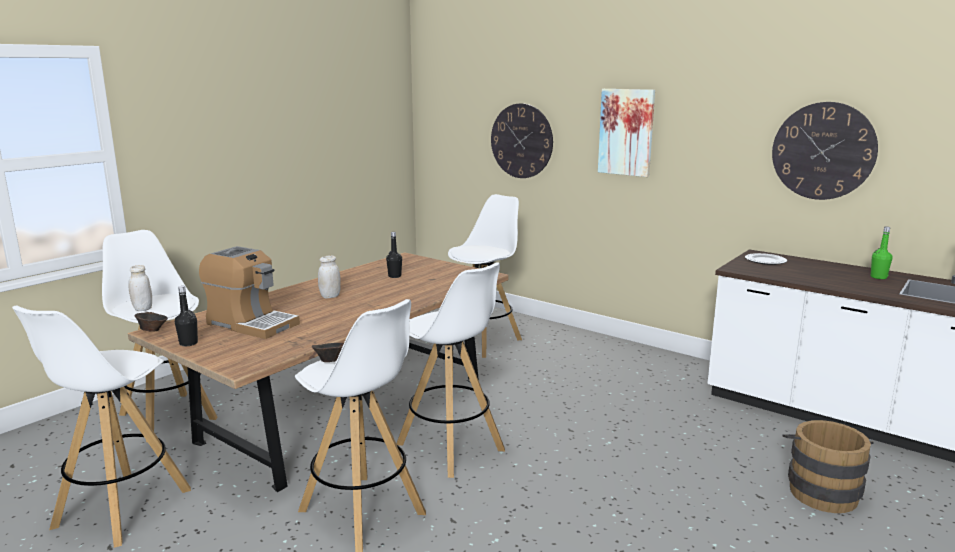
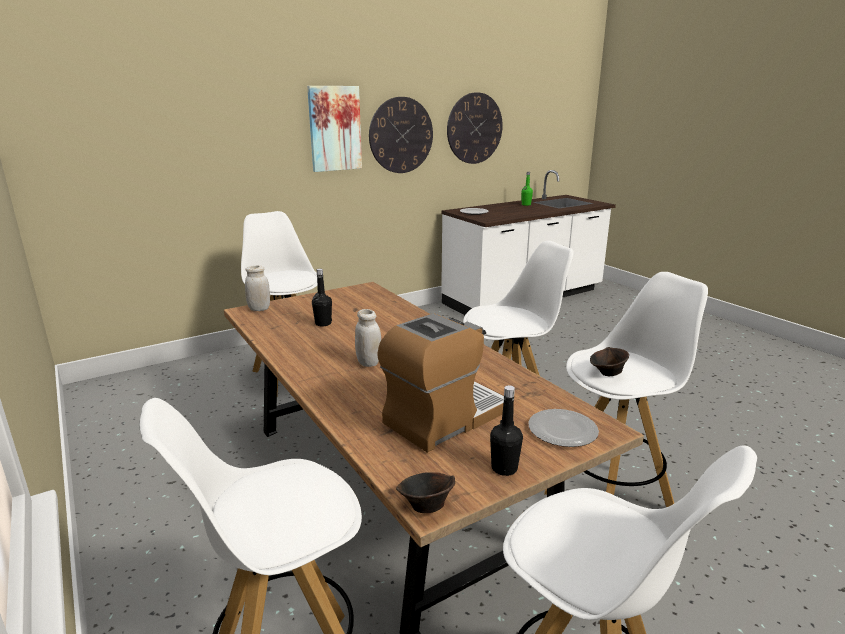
camera: 70 degrees left, 5 degrees up
(142, 309) = (314, 516): white jar -> white jar (259, 309)
(237, 355) = (561, 430): none -> plate
(521, 141) = (213, 151): wall clock -> wall clock (401, 135)
(820, 490) = (603, 327): brown bucket -> none

